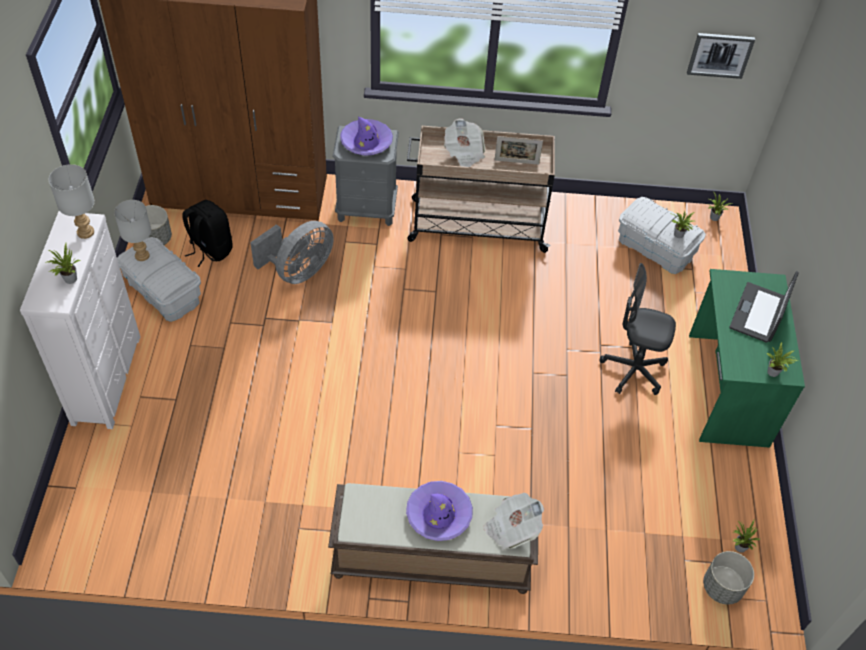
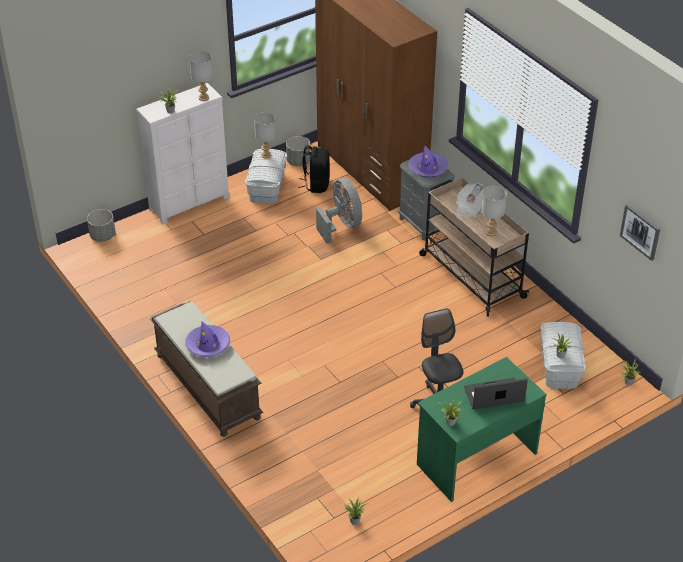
camera: 55 degrees right, 10 degrees down
(298, 271) = (342, 225): grey fan -> grey fan turned 120 degrees counterclockwise
(512, 528) = (228, 377): newspaper -> none
(516, 162) = (491, 232): picture frame -> grey table lamp
(722, 587) = (315, 525): grey planter -> grey planter (103, 236)

